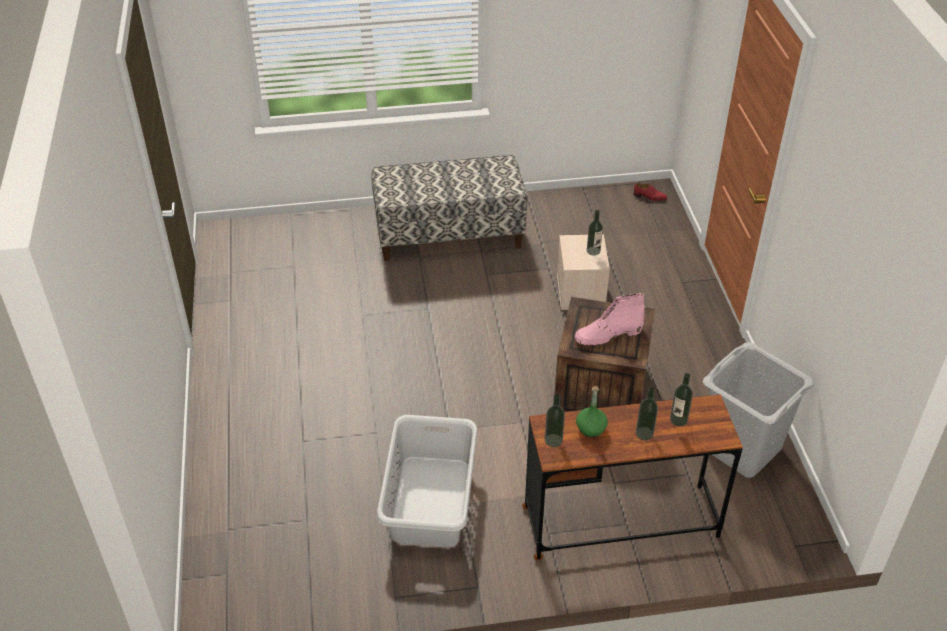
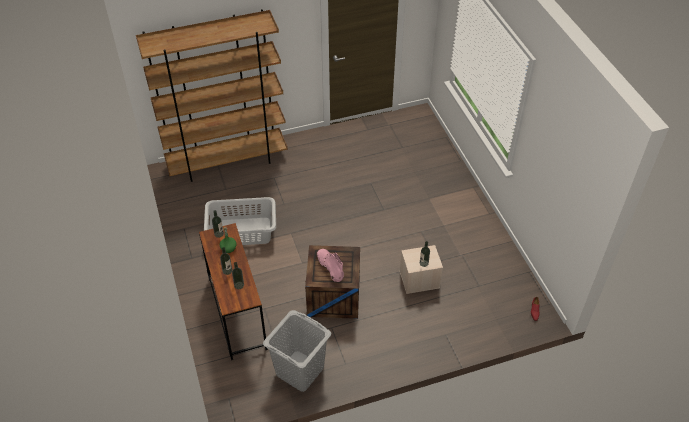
camera: 80 degrees right, 5 degrees up
(226, 511) = (227, 161): none -> brown bookcase
(449, 235) = (452, 209): bench -> none

